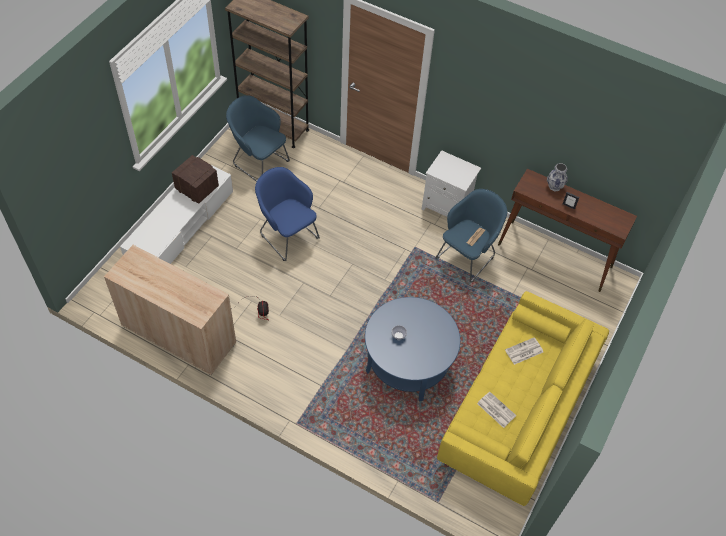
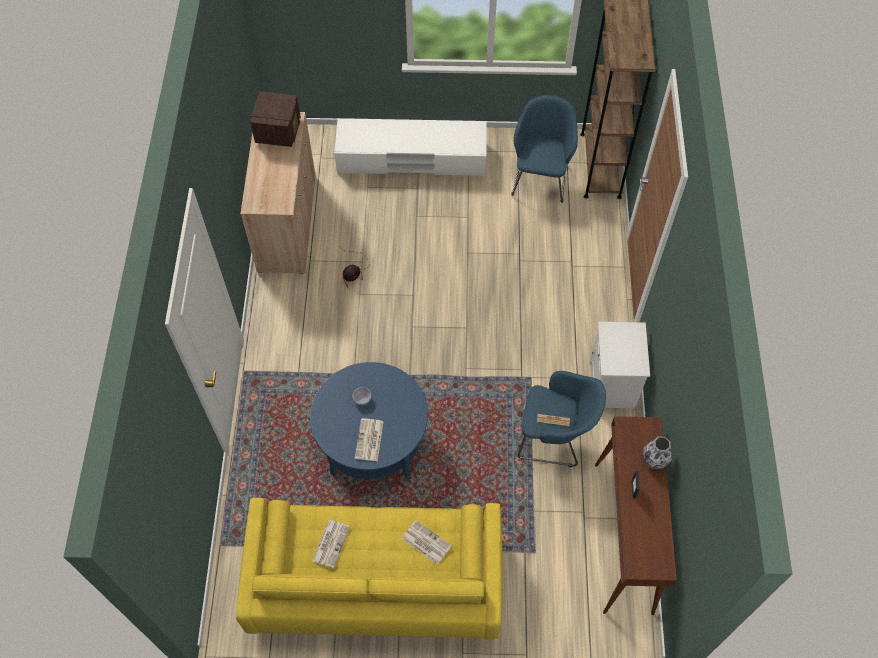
camera: 65 degrees right, 5 degrees up
(196, 188) = (448, 138): radio -> radio (278, 130)
(287, 235) = (463, 251): blue armchair -> none
(434, 346) = (369, 440): none -> newspaper

